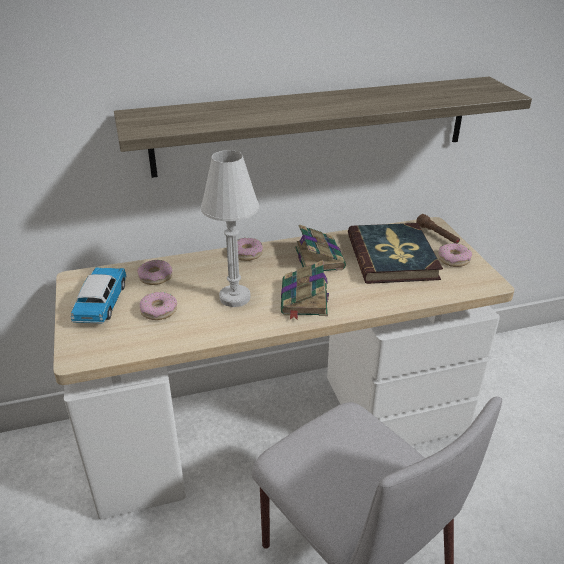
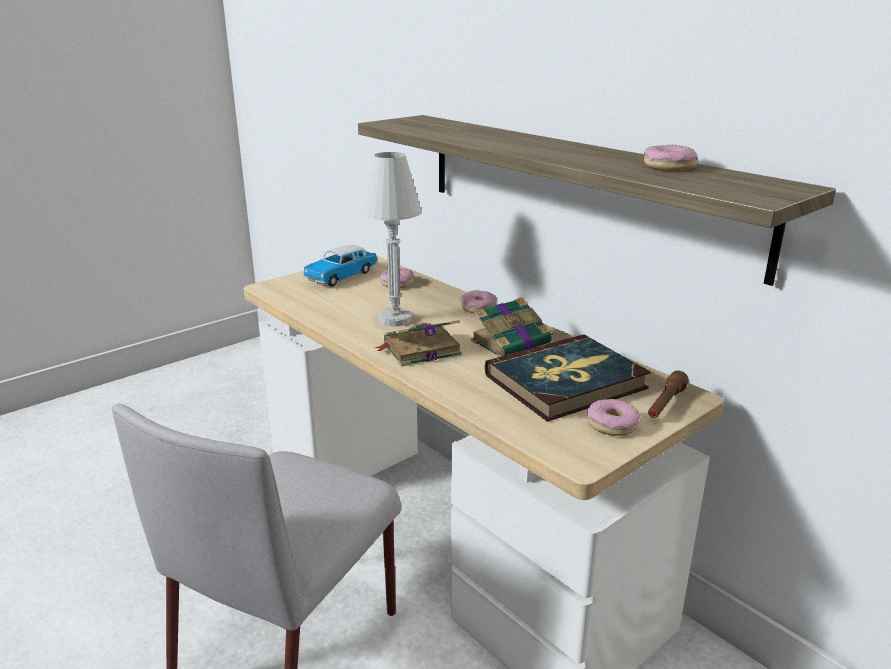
camera: 65 degrees right, 10 degrees down
(102, 303) = (341, 276): toy car -> toy car turned 150 degrees clockwise
(159, 310) = (348, 296): donut -> donut (669, 166)

